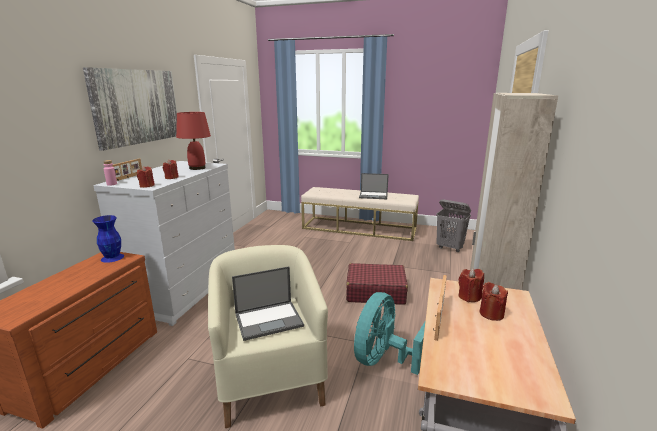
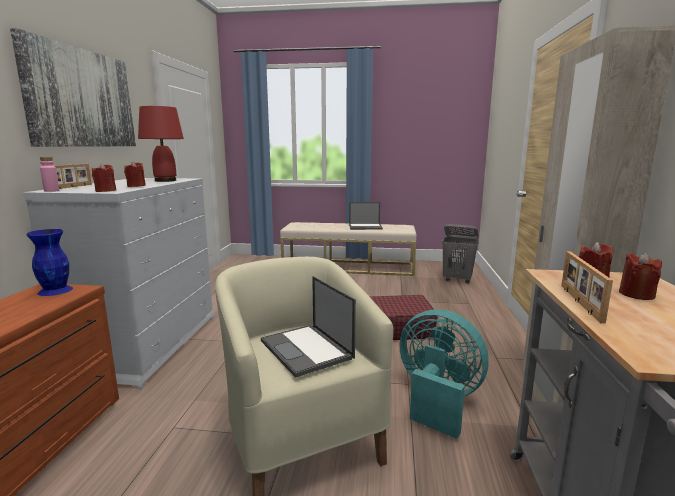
camera: 10 degrees left, 5 degrees down
(269, 319) = (307, 349): laptop -> laptop turned 90 degrees clockwise
(384, 359) = (437, 400): turquoise fan -> turquoise fan turned 105 degrees clockwise

